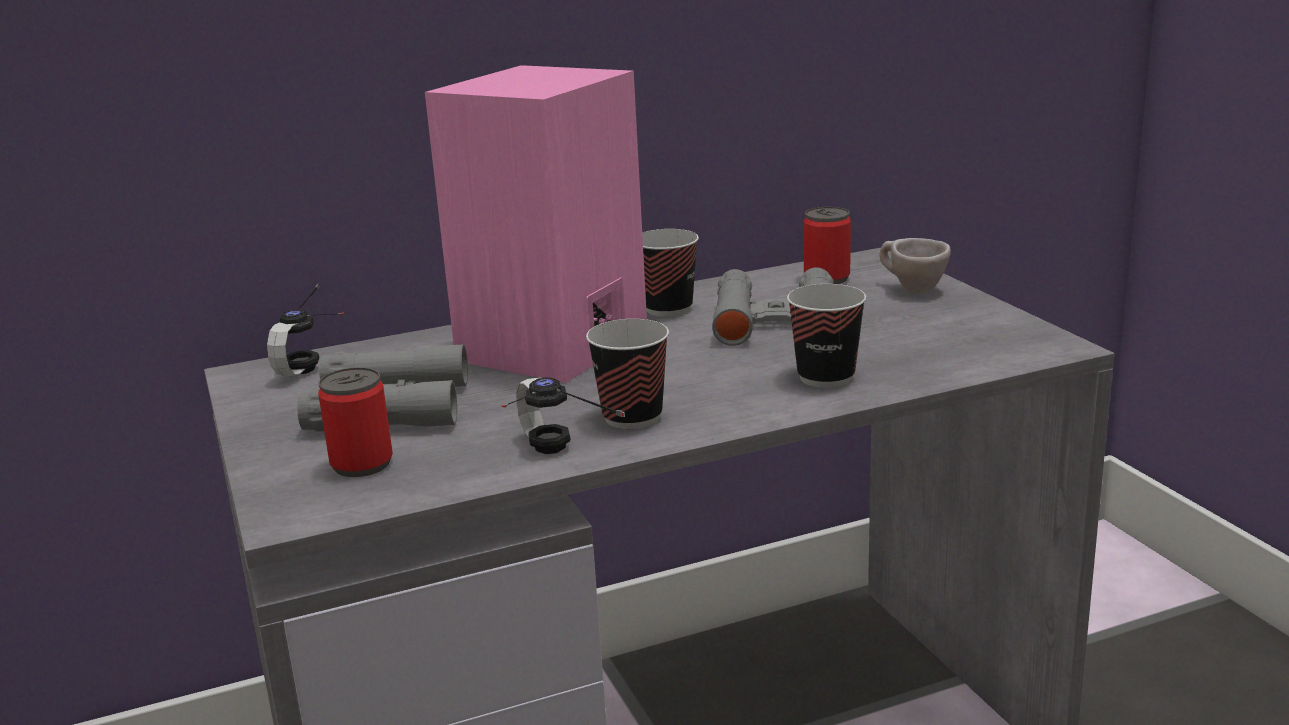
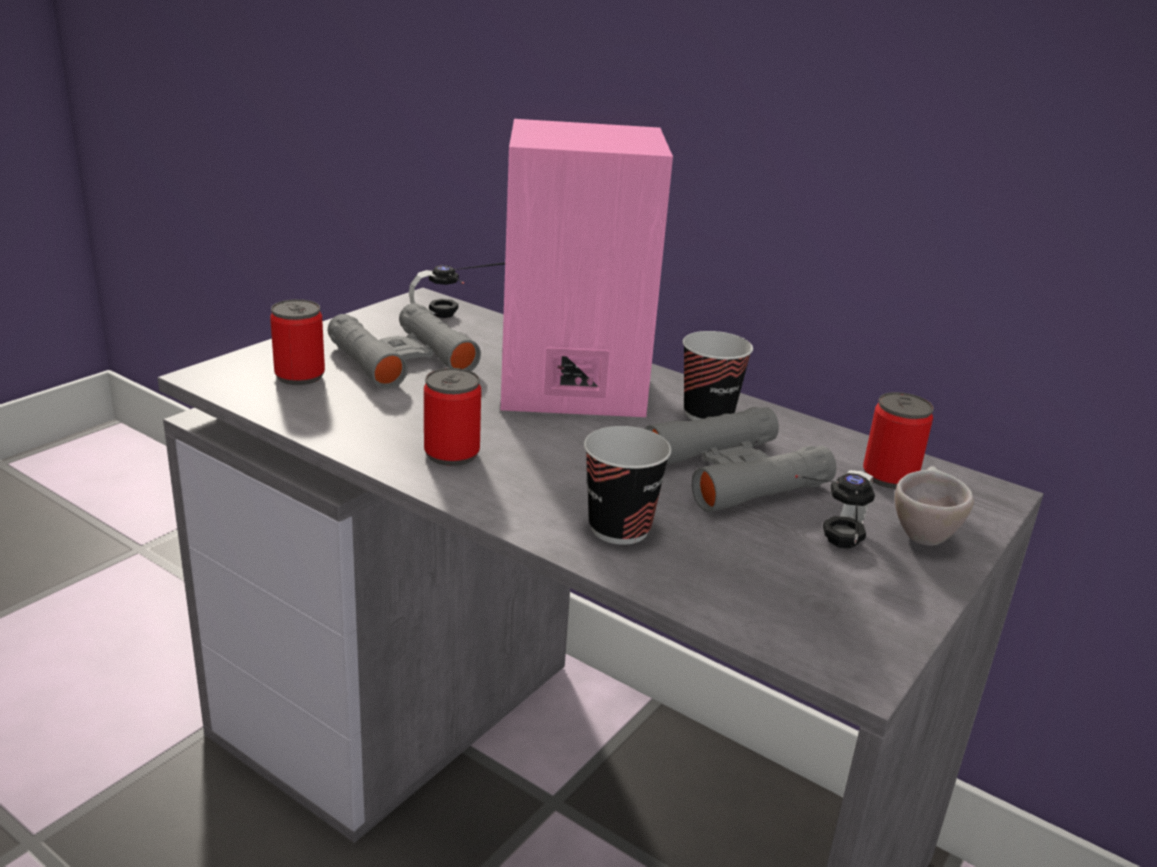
camera: 55 degrees right, 5 degrees up
(551, 462) = (343, 441): headphones -> headphones (821, 550)
(632, 417) = (452, 454): cup -> can

